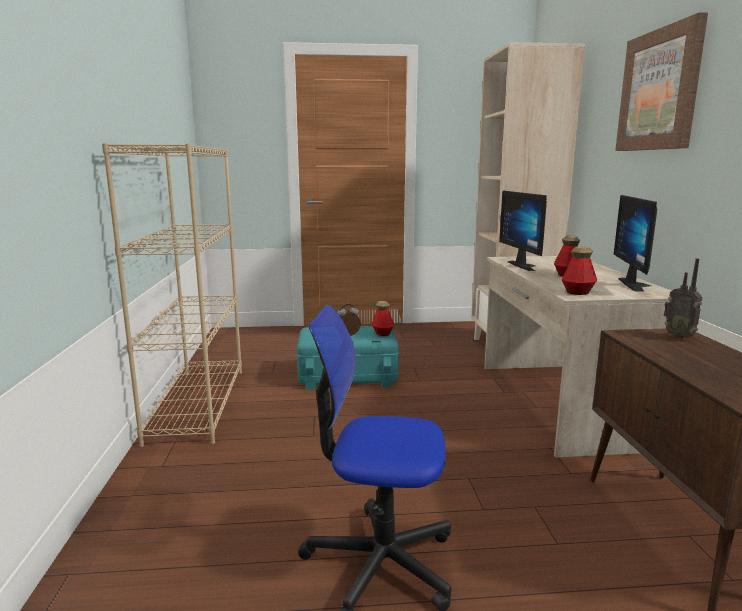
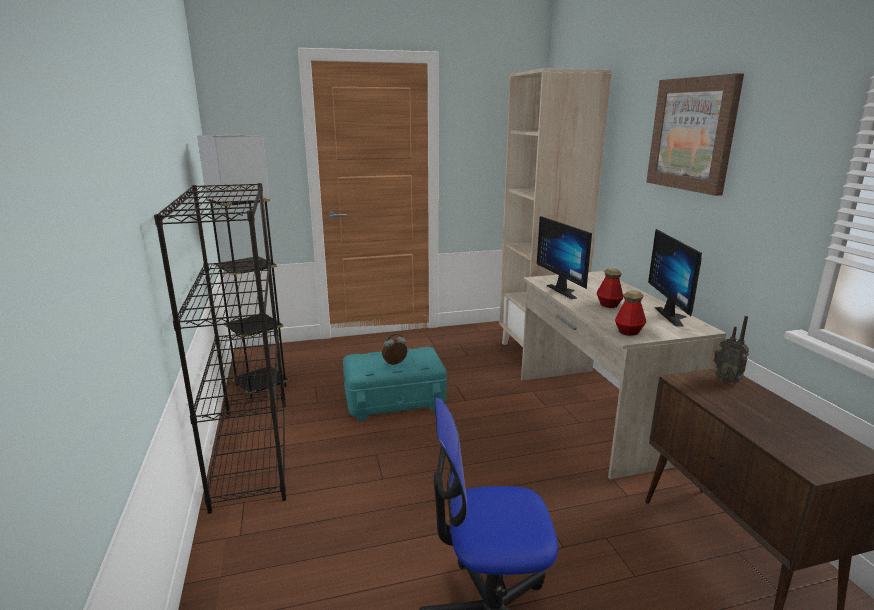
camera: 10 degrees left, 5 degrees up
(197, 403) = (251, 450): beige bookcase -> black bookcase
(225, 357) = (261, 386): none -> grey floor lamp
(382, 333) = (428, 358): bottle -> none

